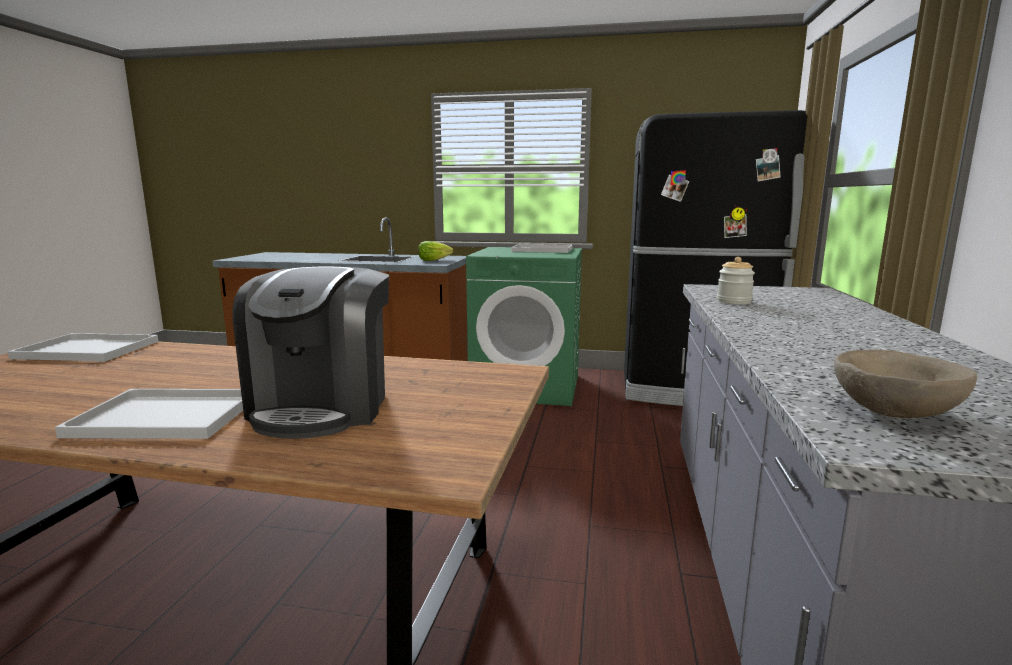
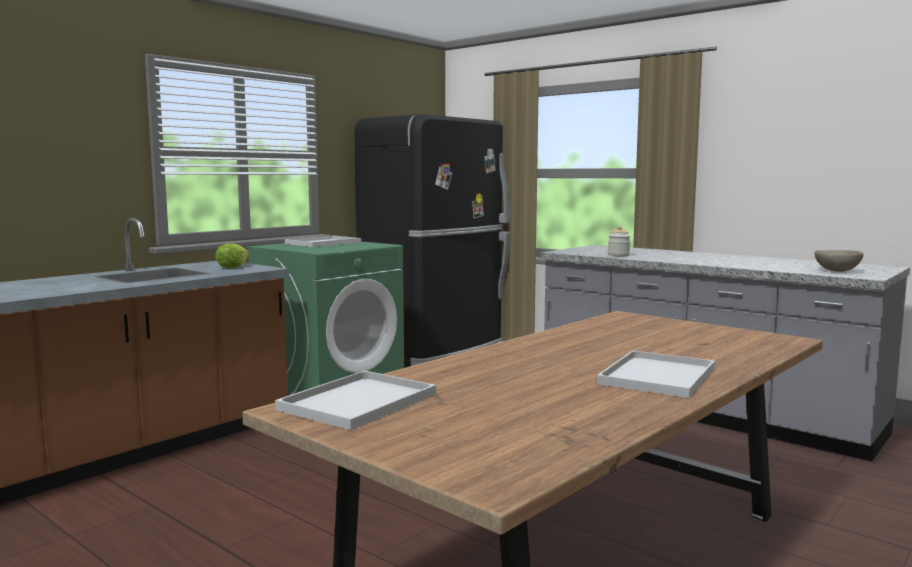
camera: 60 degrees left, 5 degrees down
(323, 407) = (666, 348): coffee machine -> none

